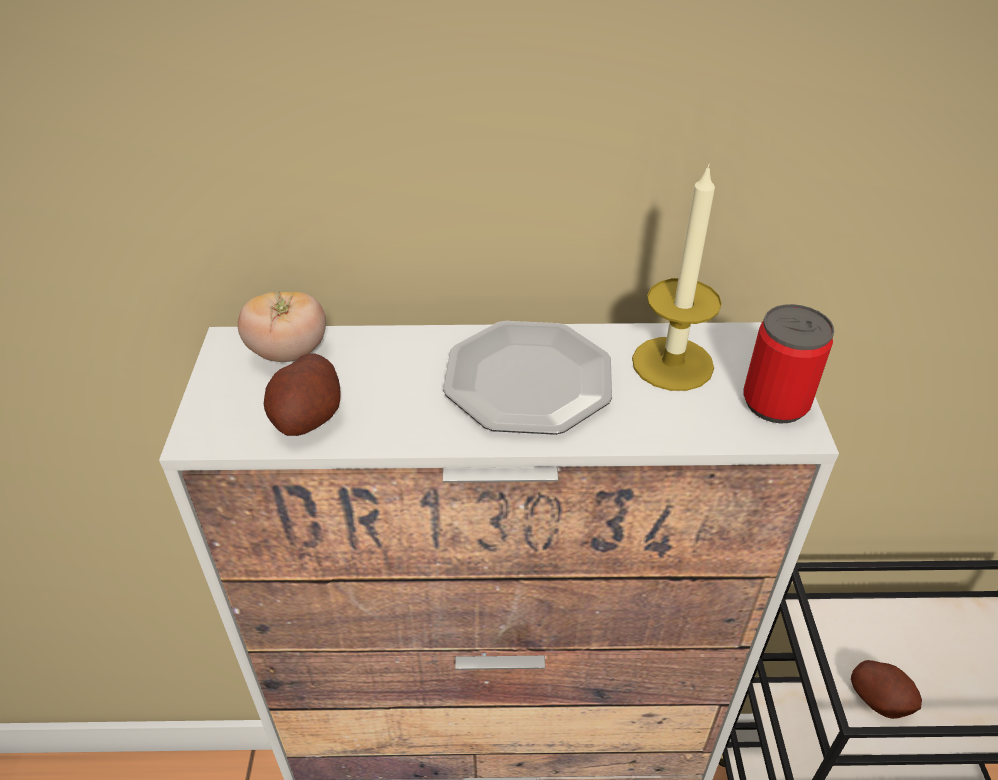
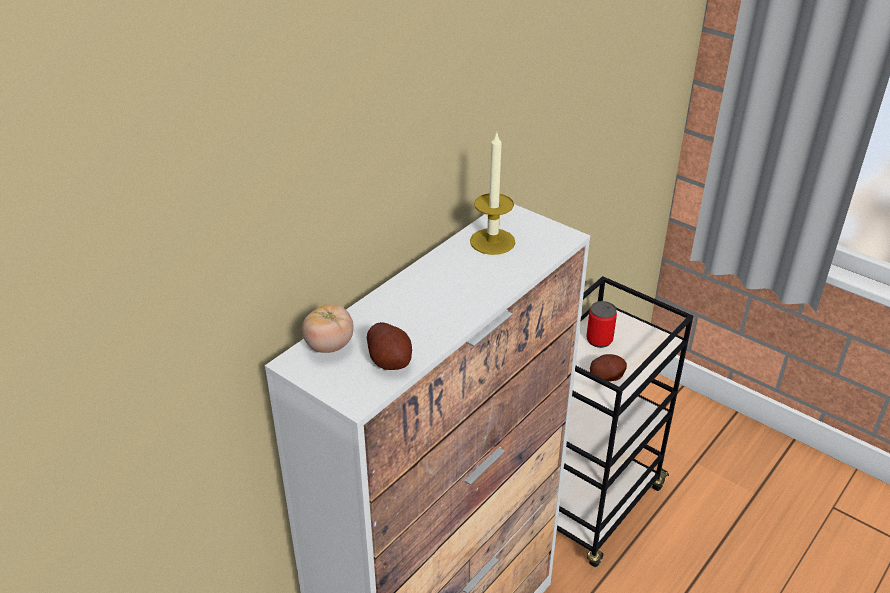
camera: 50 degrees left, 5 degrees down
(528, 382) = (452, 285): plate -> none
(775, 403) = (547, 231): can -> can (599, 340)

